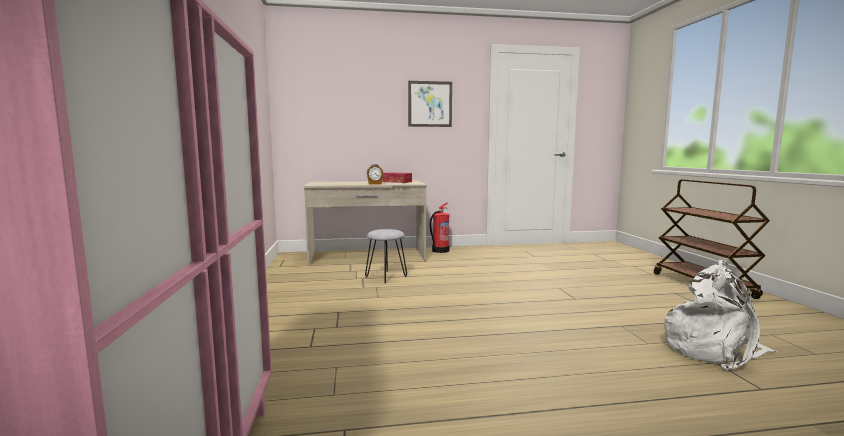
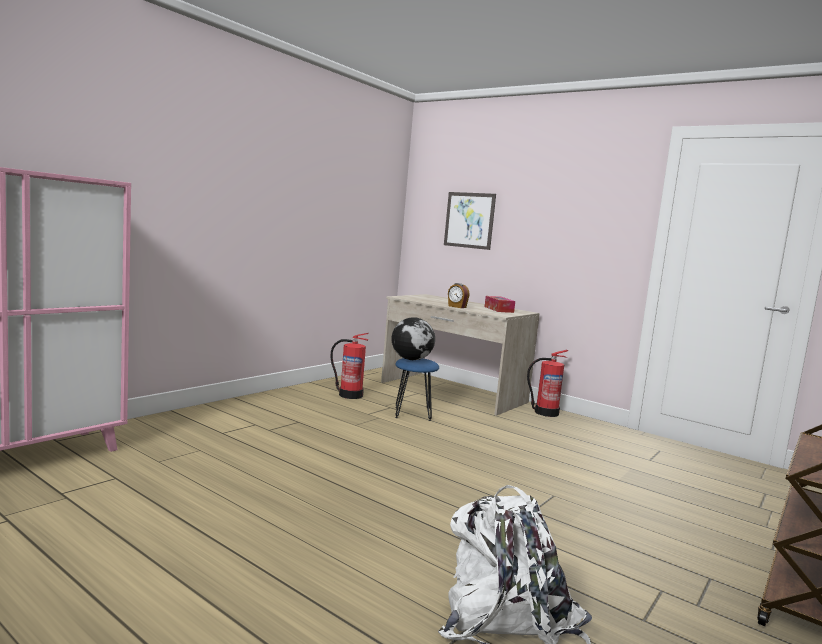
camera: 45 degrees right, 0 degrees up
(314, 281) = (350, 395): none -> fire extinguisher
(381, 231) = (411, 359): none -> globe
(385, 277) = (412, 413): grey stool -> blue stool
(430, 104) = (570, 213): picture -> picture (469, 220)

